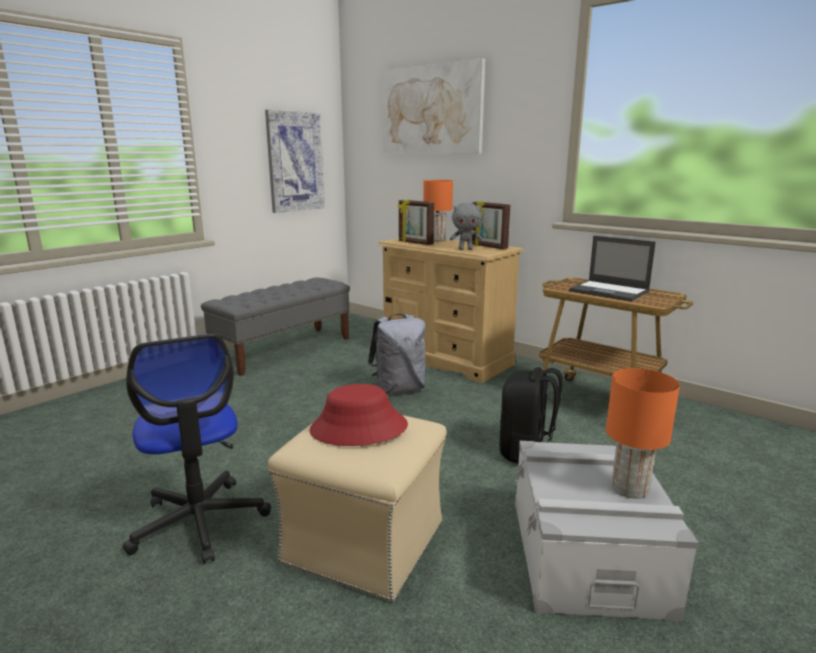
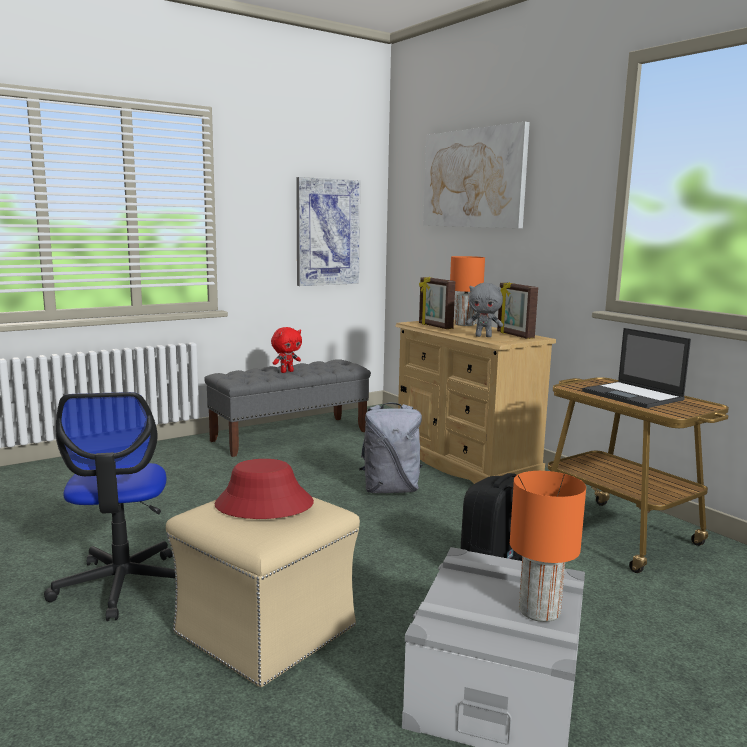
camera: 15 degrees right, 5 degrees down
(278, 292) = (286, 371): none -> red plush toy

